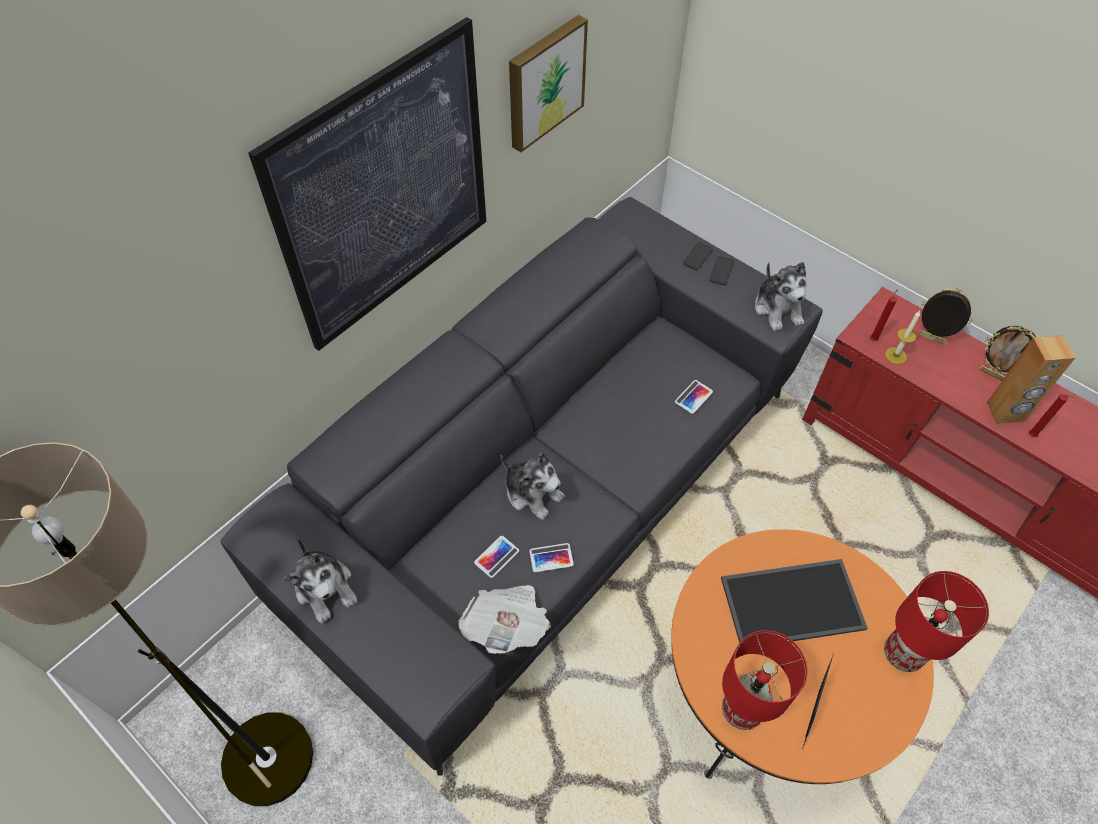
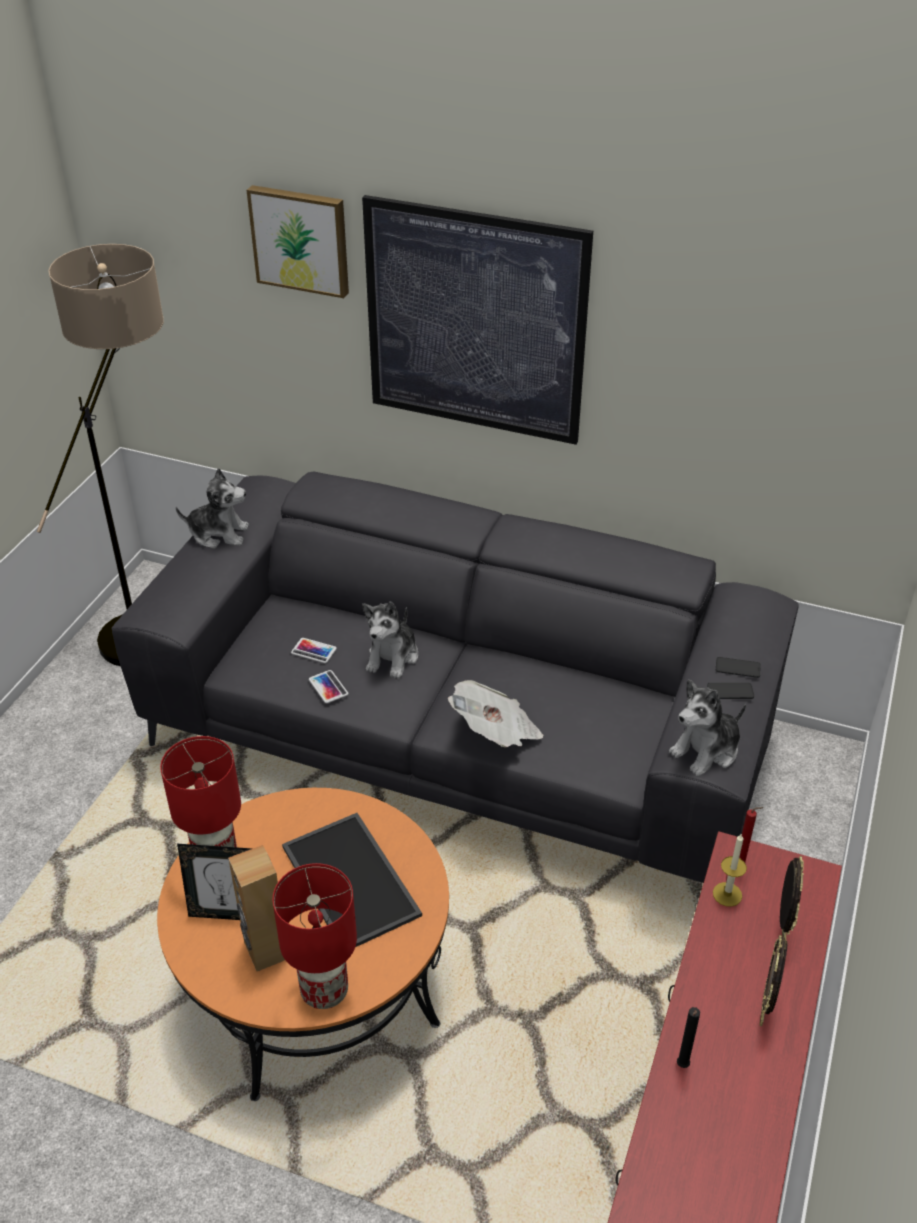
camera: 70 degrees right, 15 degrees down
(325, 588) = (219, 534): plush toy -> plush toy turned 120 degrees counterclockwise
(507, 625) = (249, 676): newspaper -> newspaper (496, 732)
(544, 82) = (684, 362): picture -> picture (301, 239)
(693, 397) = (575, 746): phone -> none
(1005, 412) = (705, 1029): brown speaker -> brown speaker (266, 950)
(1033, 436) = (681, 1066): red candle -> black candle

